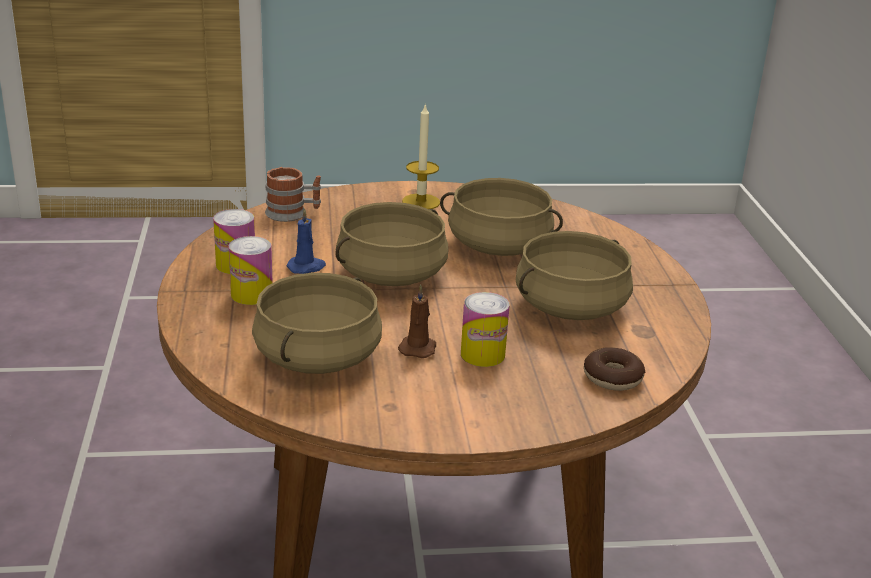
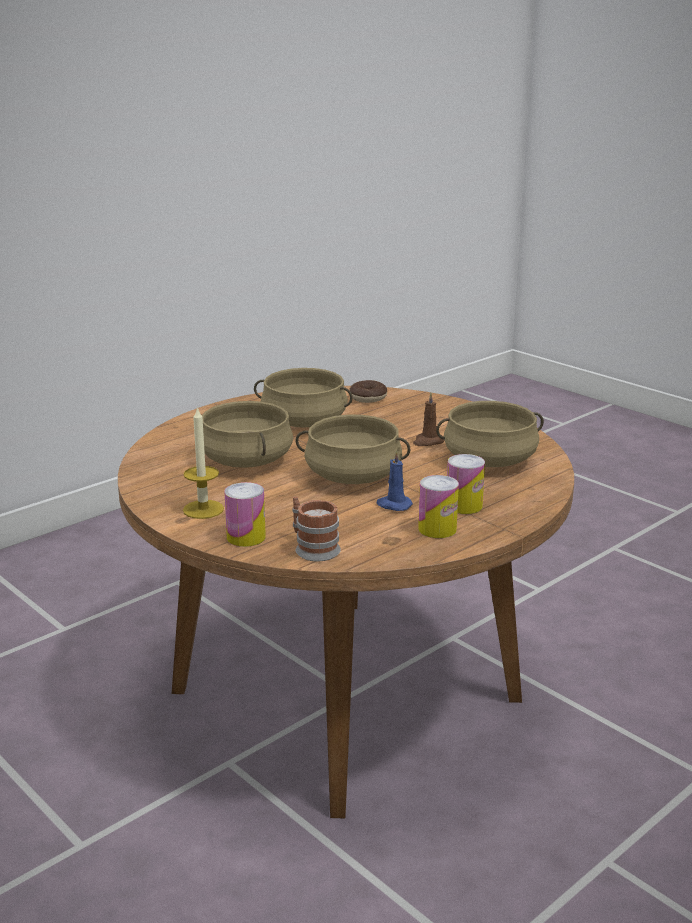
camera: 125 degrees left, 5 degrees down
(482, 354) = (402, 427): can -> can (246, 537)

